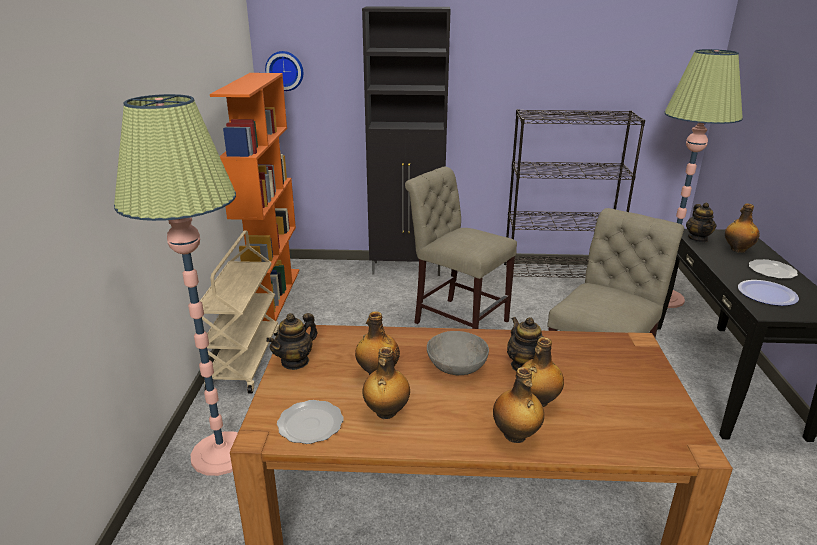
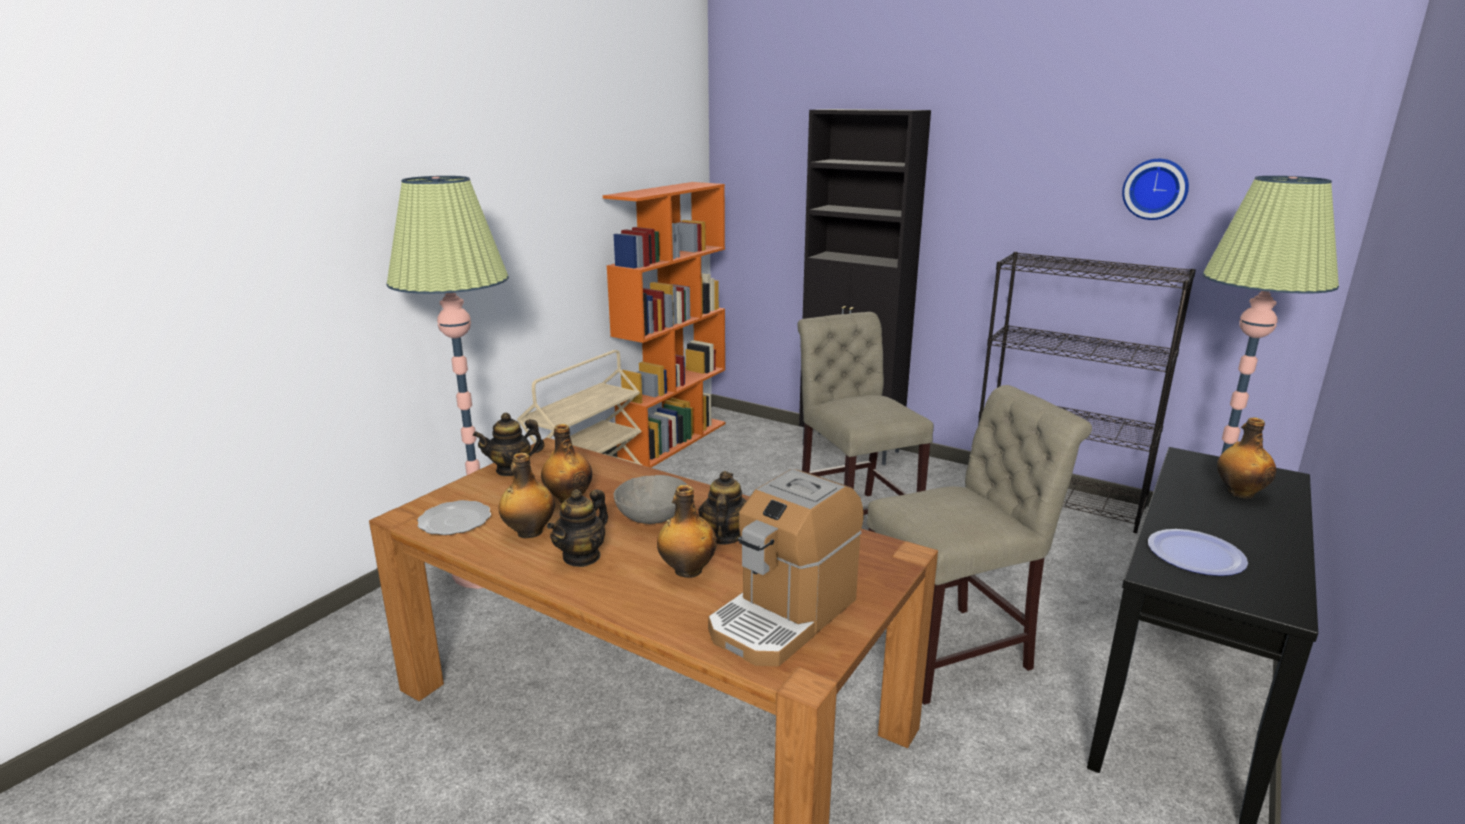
camera: 30 degrees right, 5 degrees down
(285, 70) = (740, 183): wall clock -> wall clock (1155, 189)
(515, 435) = (619, 591): bottle -> none
(634, 412) = (783, 615): none -> coffee machine
(698, 238) = (1190, 466): teapot -> teapot (582, 557)
(771, 271) = (1256, 531): plate -> none

